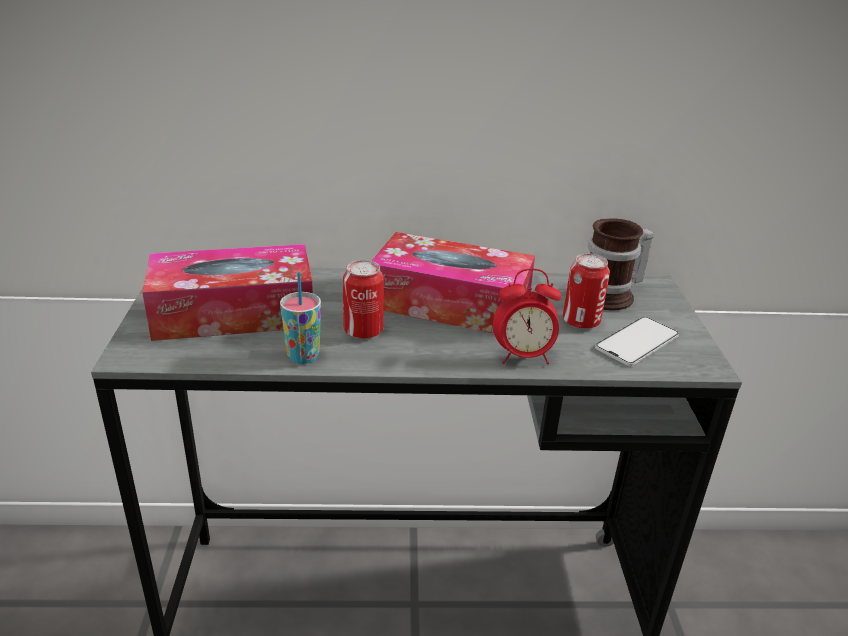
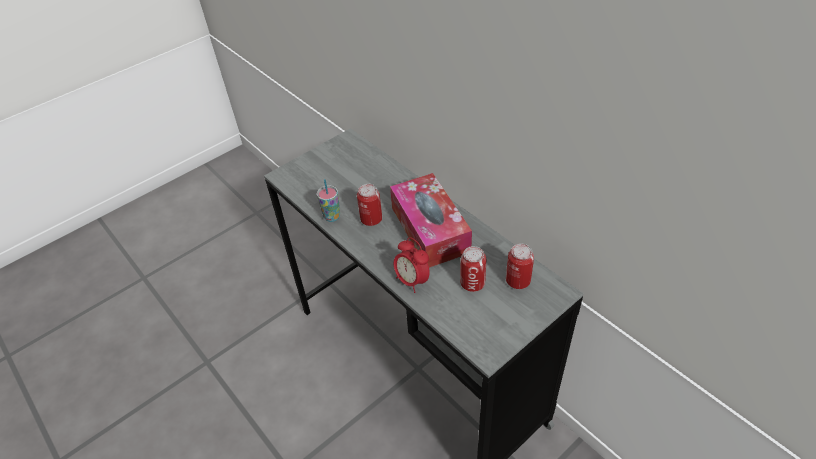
camera: 55 degrees right, 15 degrees up
(234, 313) = (340, 176): tissue box -> none
(611, 296) = (518, 281): mug -> can
(637, 342) = (478, 315): phone -> none

